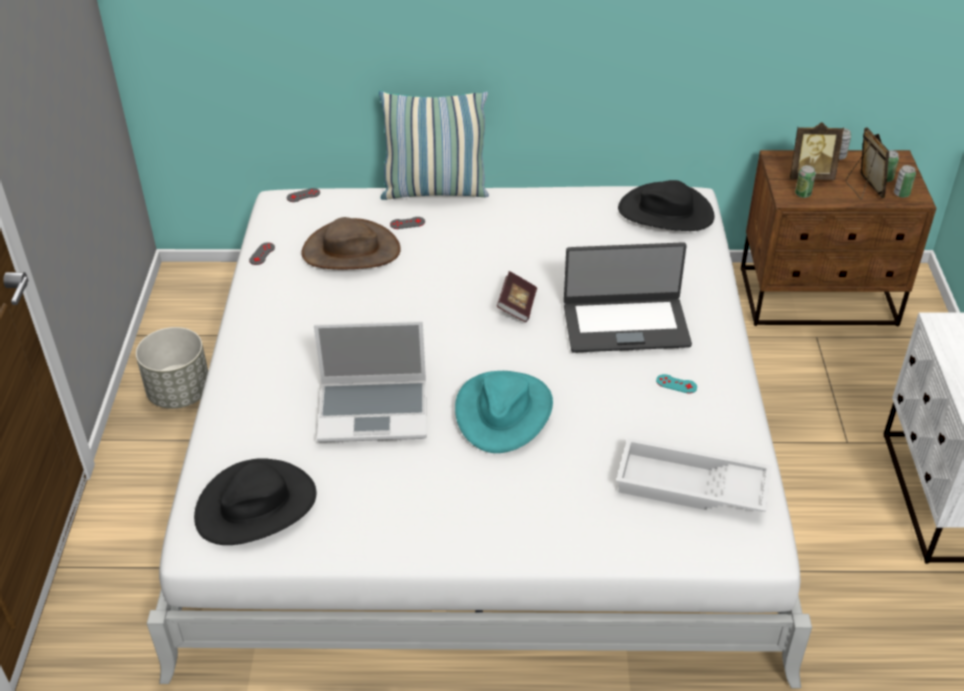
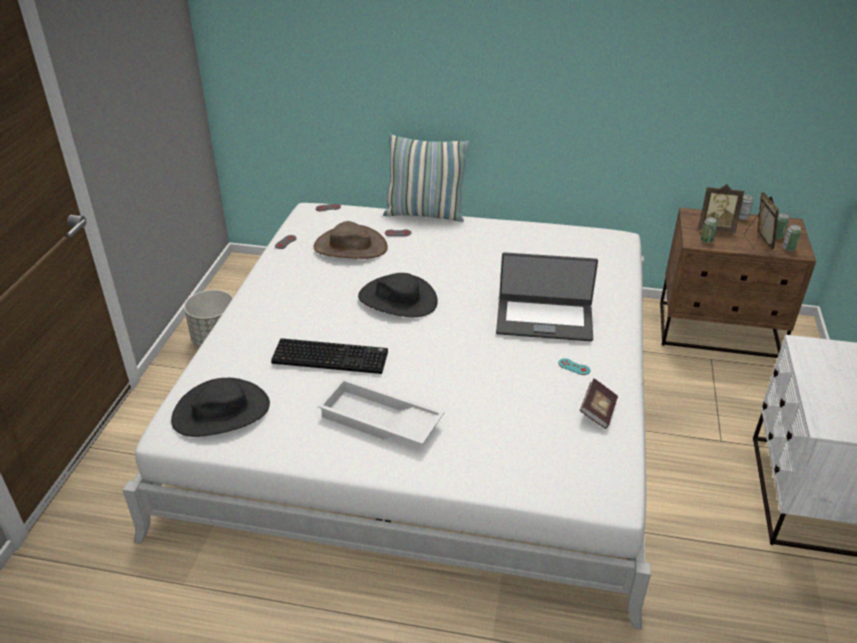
camera: 10 degrees right, 5 degrees down
(375, 411) = (331, 356): laptop -> keyboard
(503, 411) = (430, 369): turquoise hat -> none
(517, 306) = (463, 297): book -> book (598, 411)
(666, 212) = (596, 245): black hat -> black hat (398, 299)
(690, 487) = (565, 445): white tray -> white tray (379, 421)

